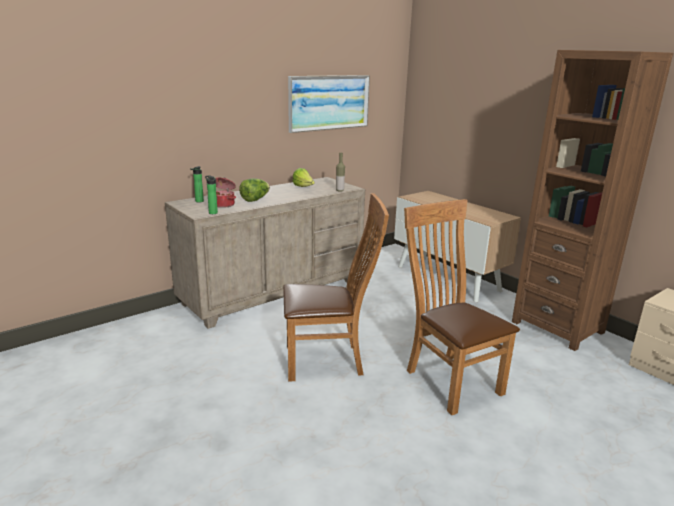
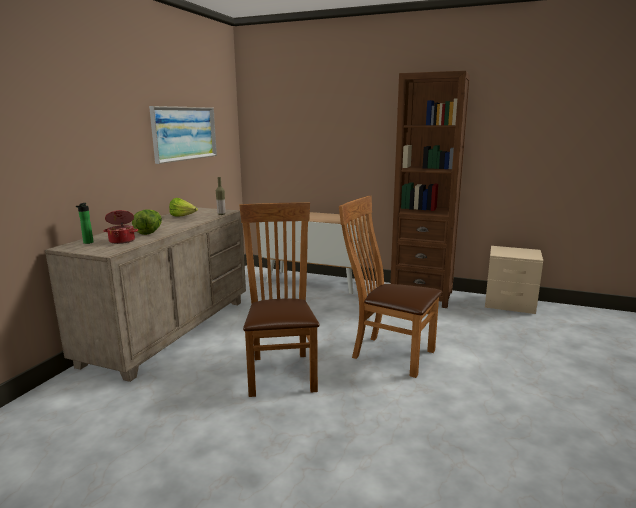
camera: 30 degrees left, 5 degrees down
(212, 212) = (121, 249): bottle -> none
(329, 361) = (281, 371): brown chair -> brown chair turned 60 degrees counterclockwise

